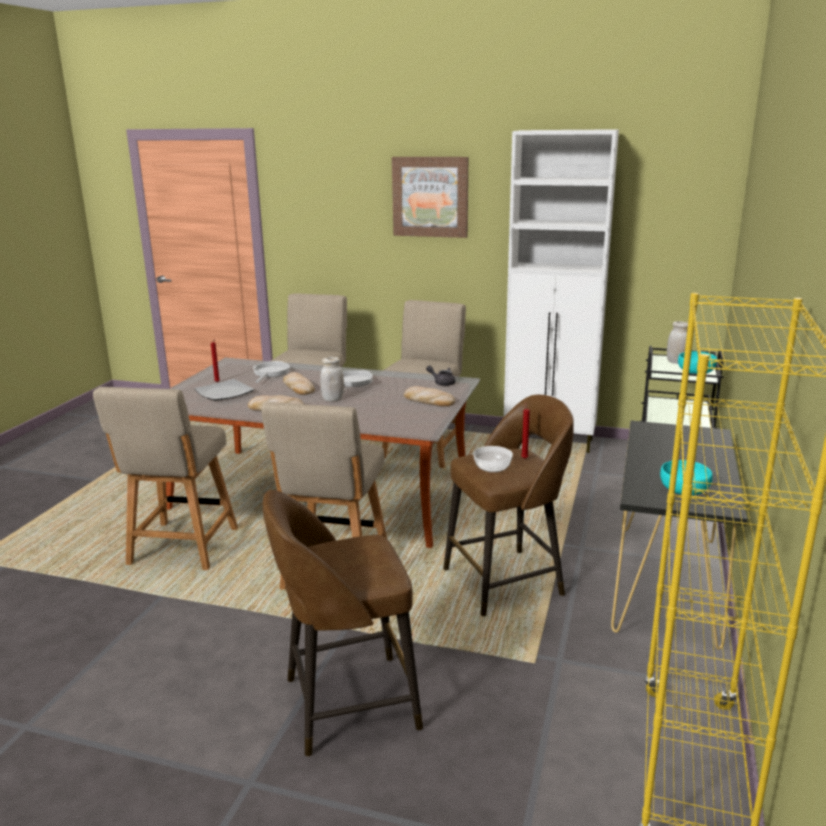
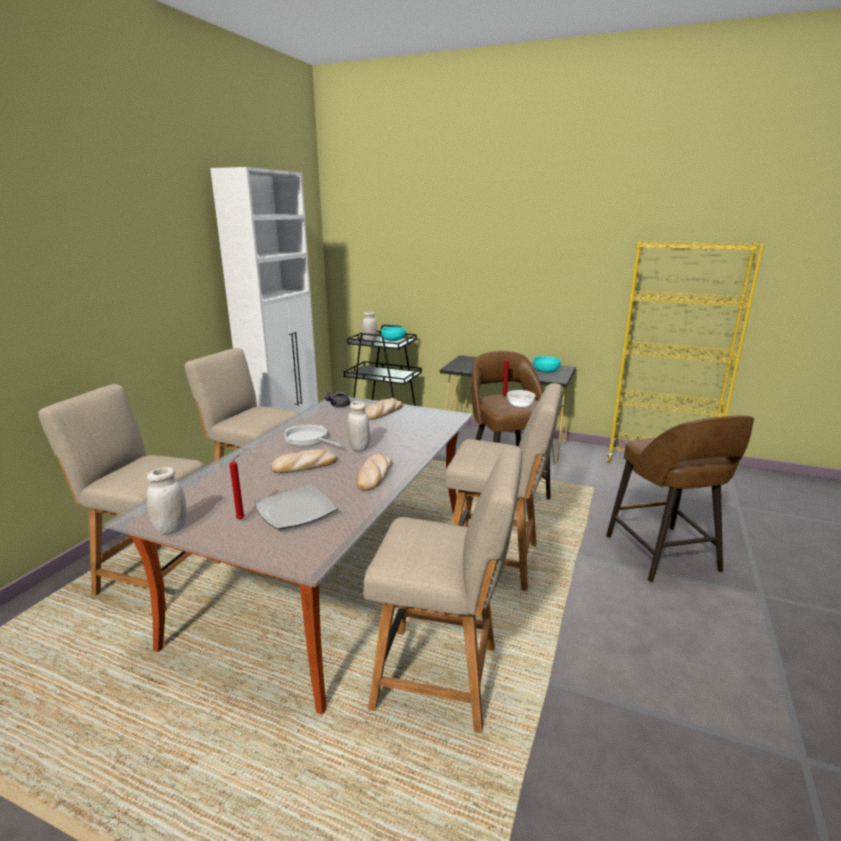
camera: 85 degrees left, 0 degrees up
(212, 370) = (171, 528): none -> white jar
(270, 373) = (231, 483): frying pan -> none
(430, 197) = (139, 242): picture -> none

